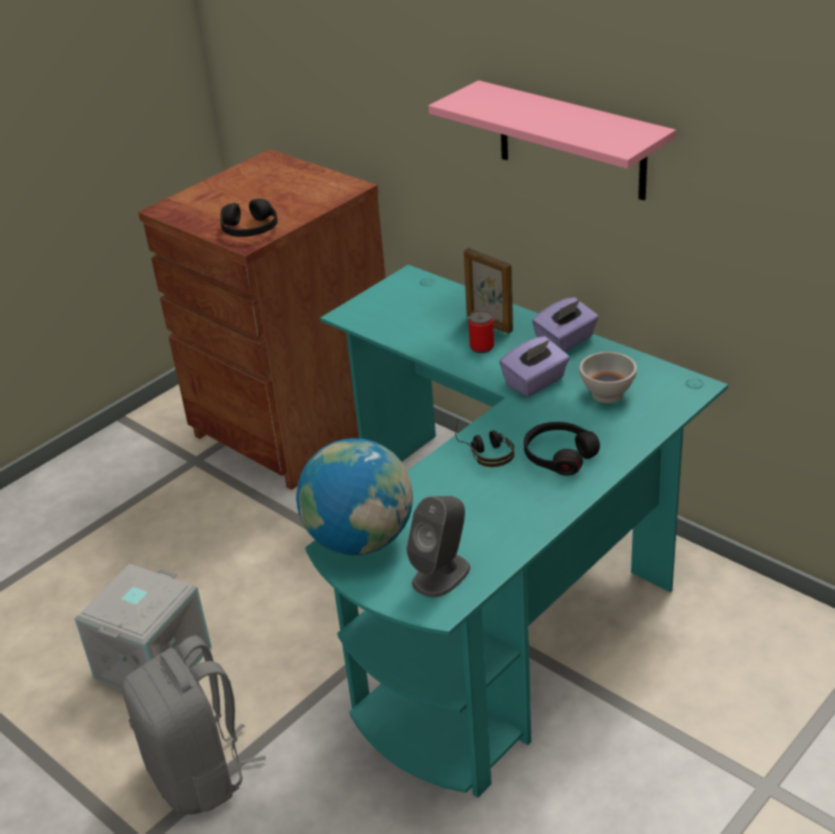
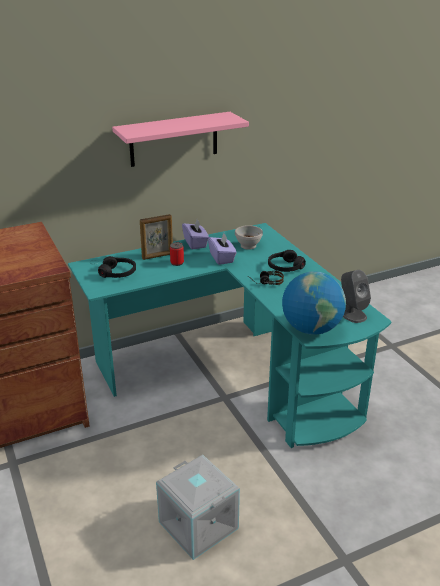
camera: 70 degrees left, 5 degrees down
(199, 774) = (303, 521): grey backpack -> none
(250, 229) = (38, 264): black headphones -> black headphones (118, 273)

